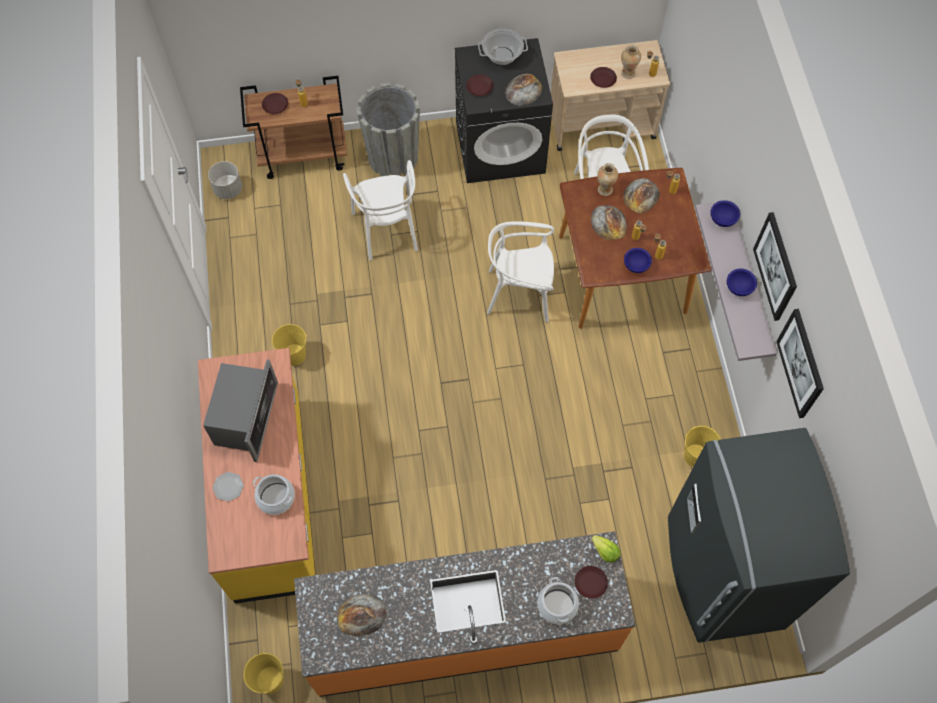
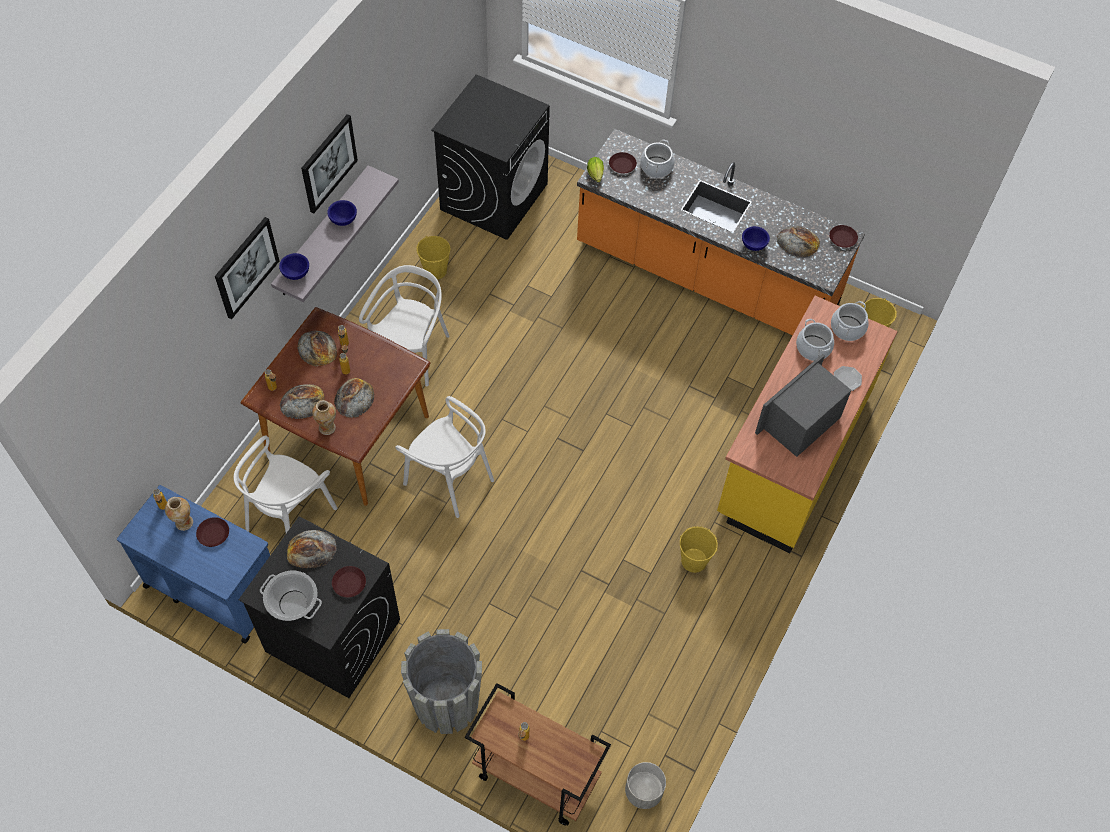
camera: 145 degrees left, 5 degrees down
(256, 541) = (847, 328): none -> cooking pot
(275, 105) = (555, 757): brown plate -> brown plate (842, 238)
(387, 229) = (516, 625): white chair -> white chair (411, 352)
(602, 125) = (213, 588): beige cart -> blue cart
(636, 266) = (370, 348): blue bowl -> blue bowl (753, 245)
(674, 239) = (317, 348): none -> bread
(721, 572) = (494, 196): grey fridge -> black washing machine
(801, 363) = (381, 109): picture -> picture (246, 267)

